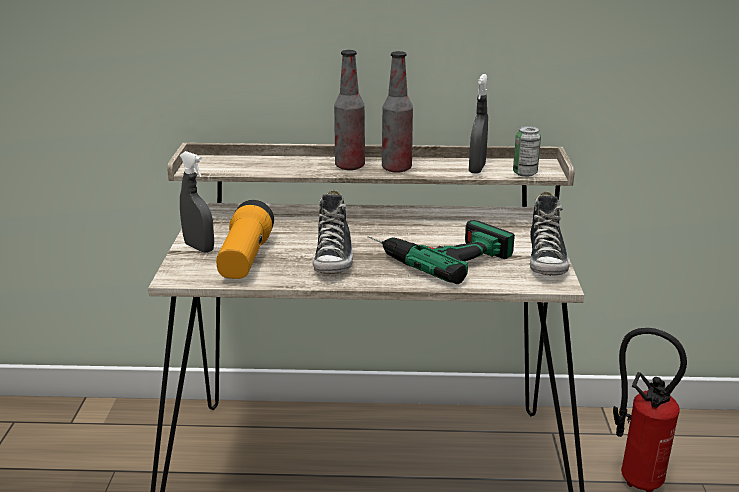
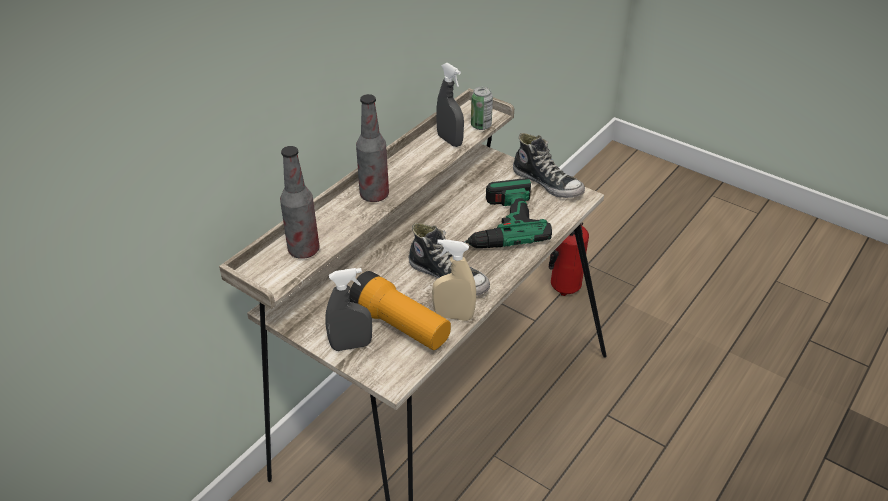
camera: 55 degrees left, 15 degrees up
(285, 276) = (453, 316): none -> beige spray bottle
(396, 168) = (406, 175): bottle -> bottle (304, 250)

